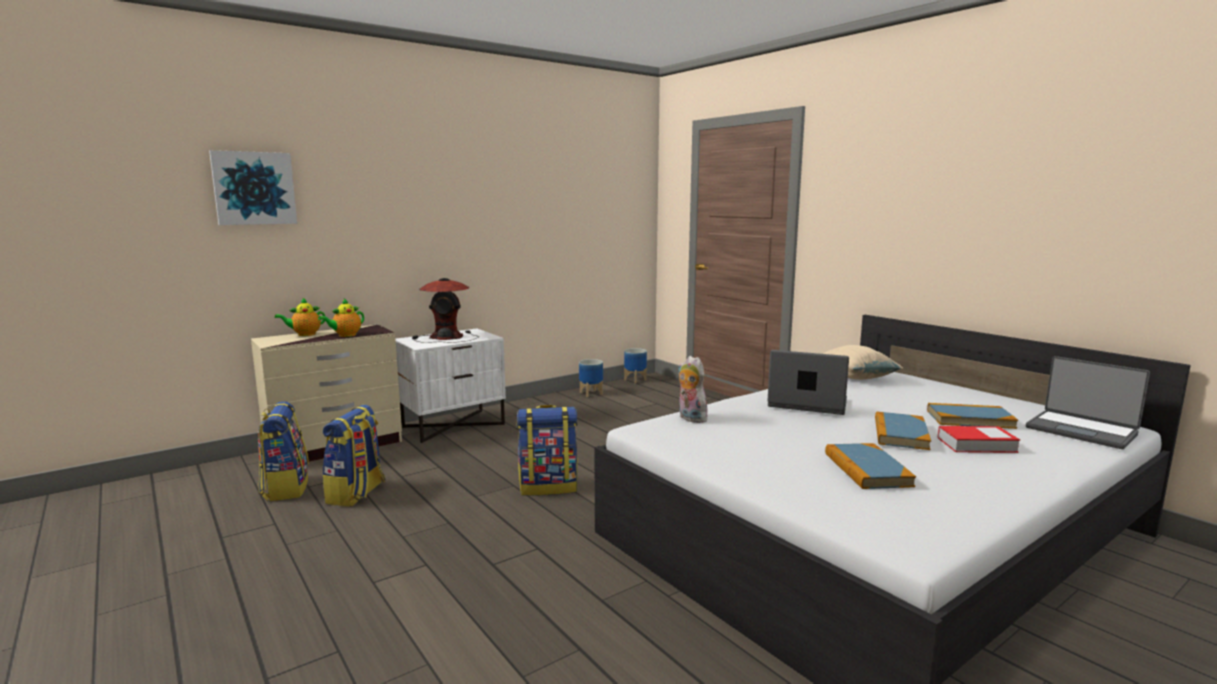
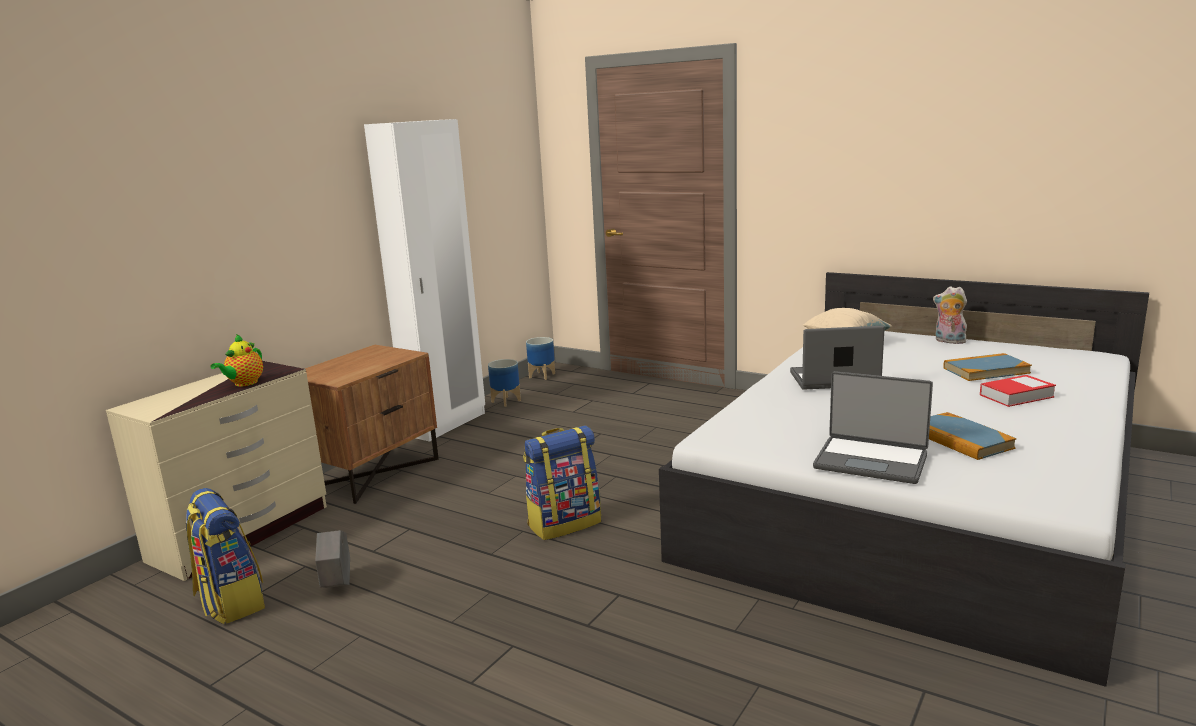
camera: 20 degrees left, 5 degrees up
(254, 188) = (80, 194): picture -> none
(304, 334) = (180, 391): teapot -> none
(356, 494) = (337, 586): backpack -> grey planter
(447, 337) = (354, 363): table lamp -> none
(453, 425) = (373, 473): white nightstand -> brown nightstand
(533, 402) = (446, 424): none -> white wardrobe
(690, 418) = (743, 417): plush toy -> plush toy (948, 341)
(900, 434) = (948, 397): book -> none
(1081, 430) = (1077, 366): laptop -> laptop (871, 461)

